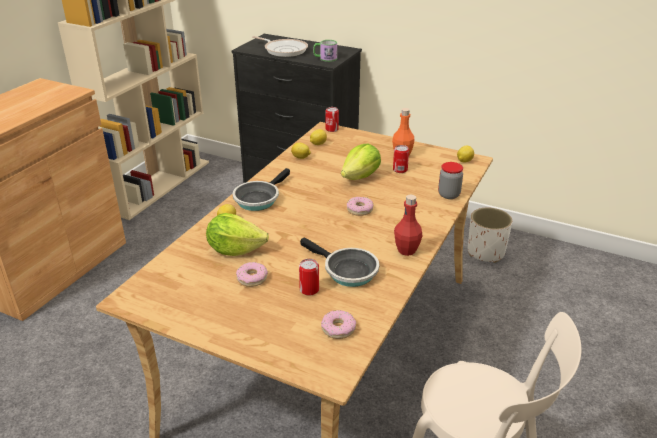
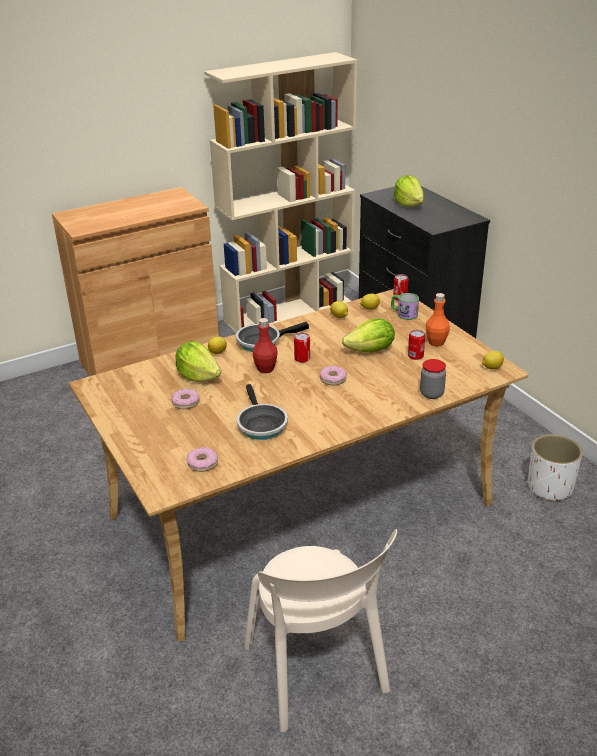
camera: 35 degrees right, 0 degrees up
(284, 50) = (409, 204): frying pan -> lettuce
(309, 289) = (216, 427): can -> can (302, 358)
(325, 58) = (436, 222): mug -> mug (404, 314)
(406, 250) = (329, 427): red bottle -> red bottle (265, 369)

